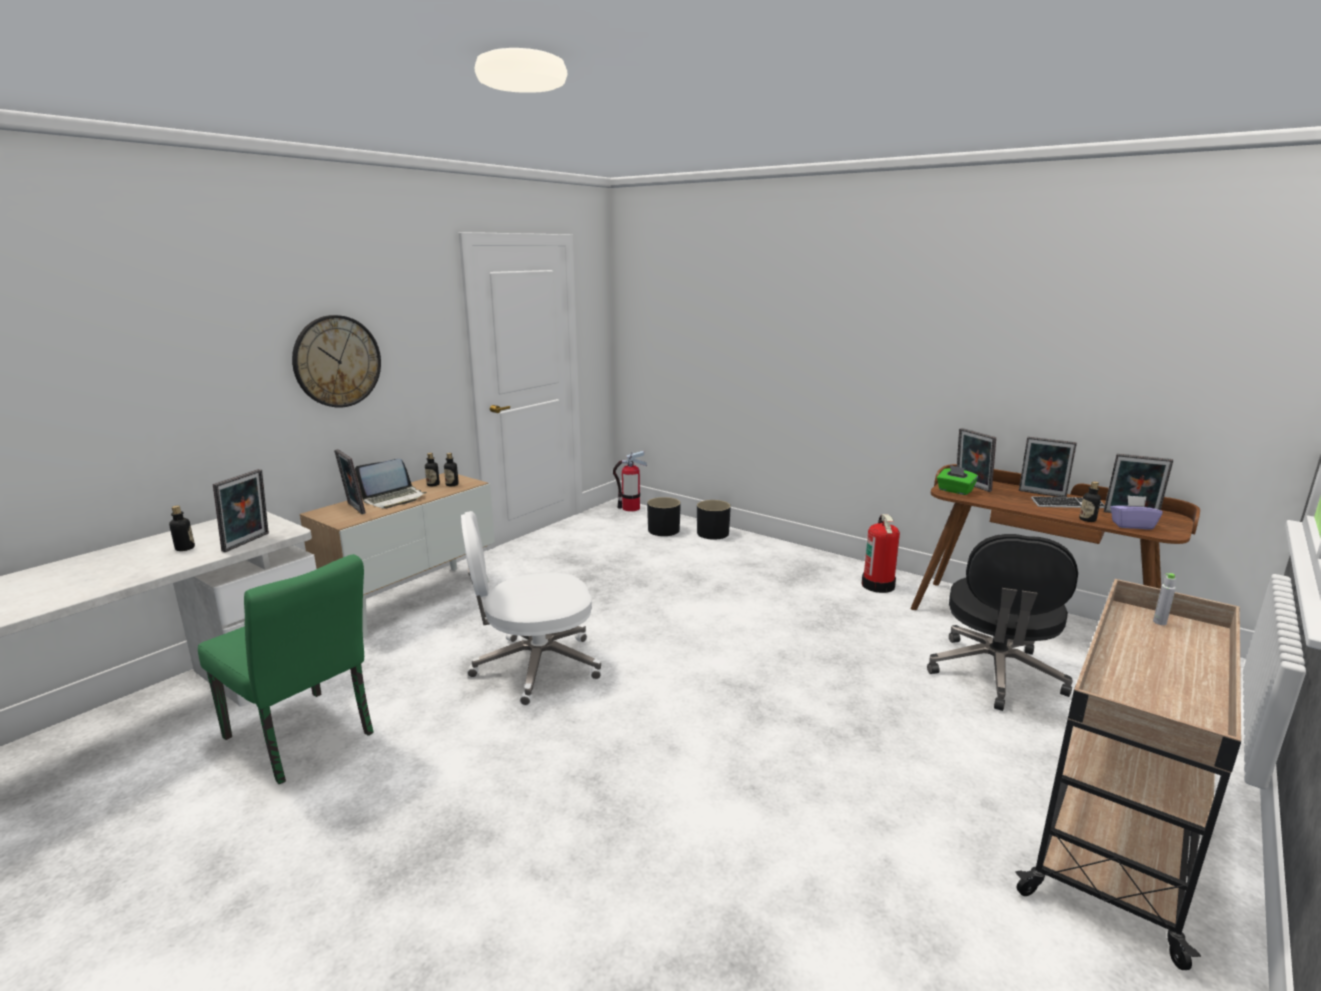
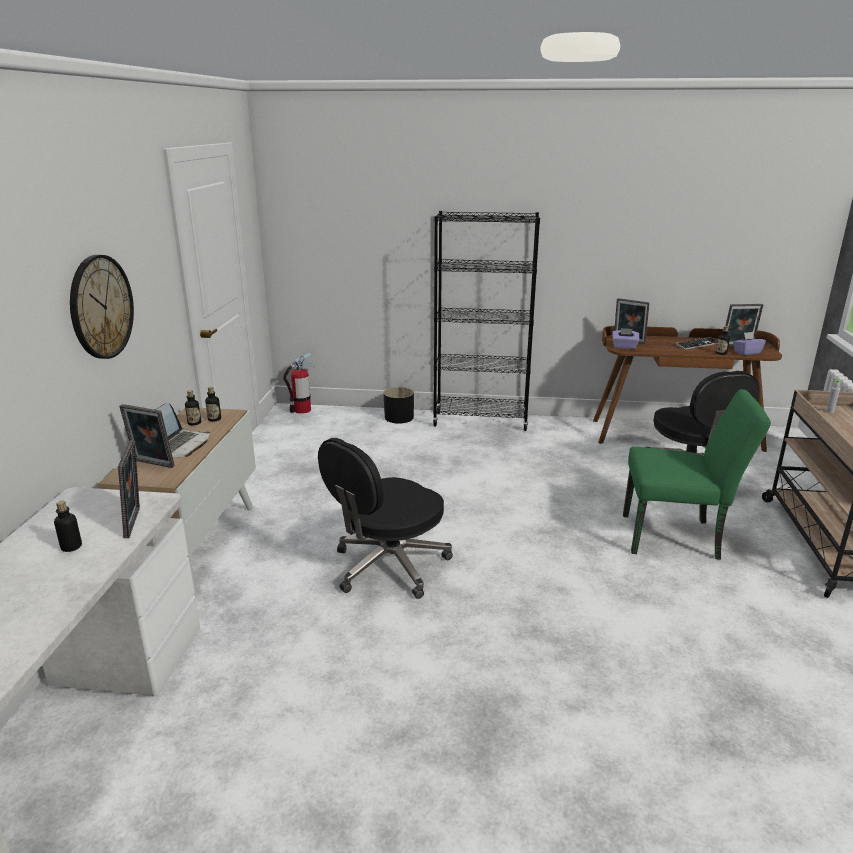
camera: 30 degrees left, 5 degrees up
(305, 740) = (263, 697): green chair -> green chair (678, 537)
(534, 666) = (388, 566): white office chair -> black office chair
(663, 530) = (355, 424): black planter -> none
(794, 555) = (481, 421): none -> black bookcase
(878, 585) = (562, 431): fire extinguisher -> none
(955, 491) = (624, 347): green tissue box -> purple tissue box
(1041, 494) = (675, 340): picture frame -> none

